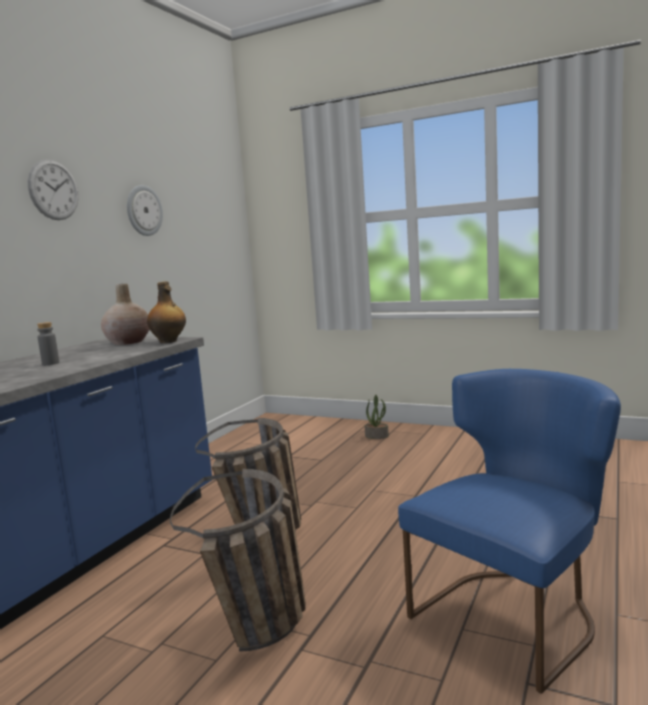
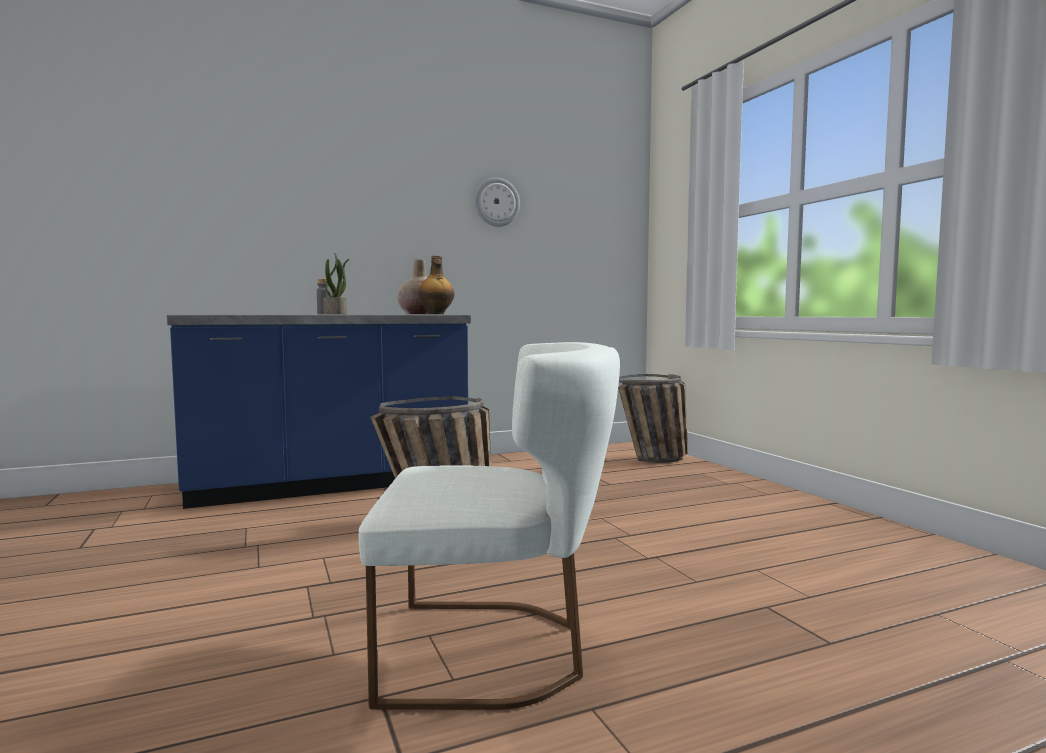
camera: 40 degrees right, 5 degrees down
(53, 190) = (396, 178): wall clock -> none
(262, 633) = (310, 567): basket -> basket (655, 460)
(377, 436) = (708, 482): potted plant -> potted plant (335, 314)
(515, 613) = (496, 650): blue chair -> white chair

